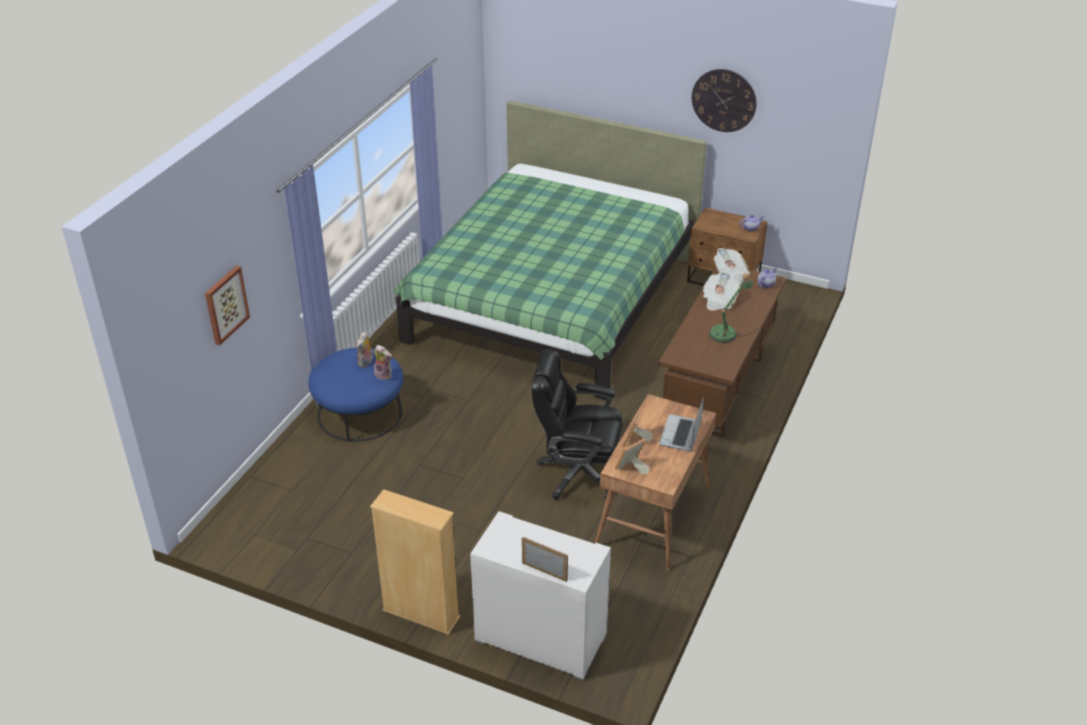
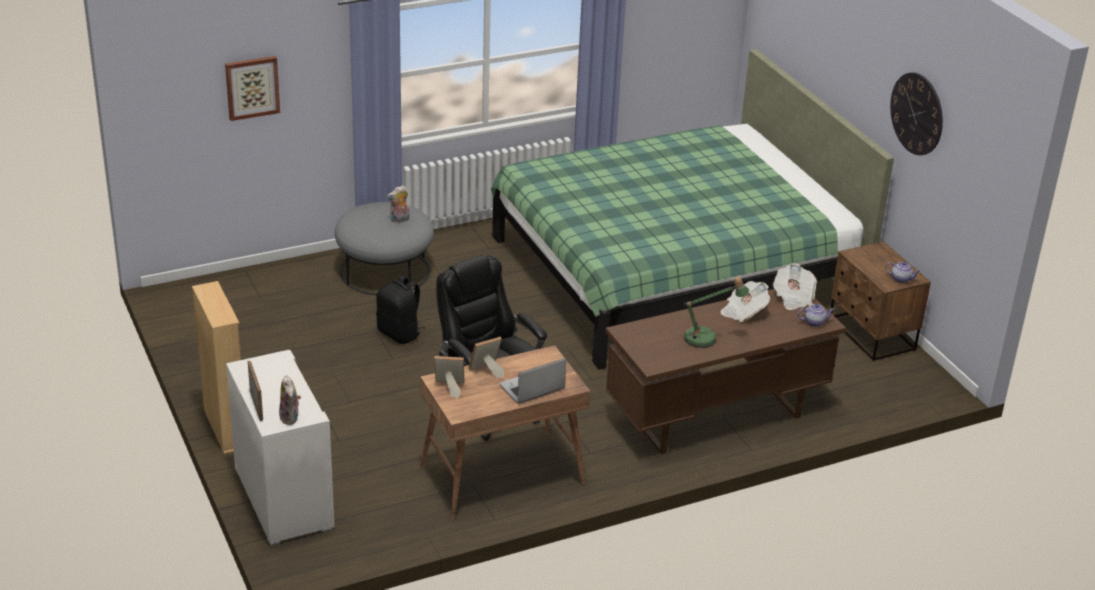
camera: 40 degrees right, 5 degrees down
(359, 413) = (385, 270): blue ottoman -> grey ottoman
(384, 375) = (400, 235): plush toy -> plush toy (291, 418)
(440, 456) = (400, 334): none -> black backpack

